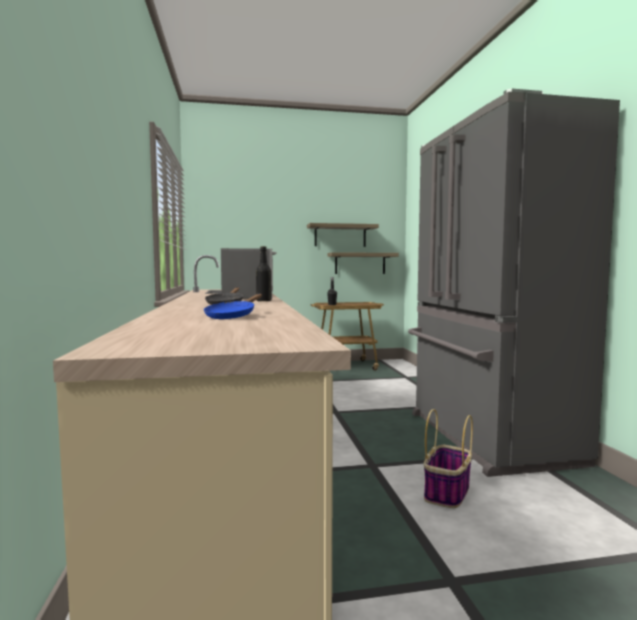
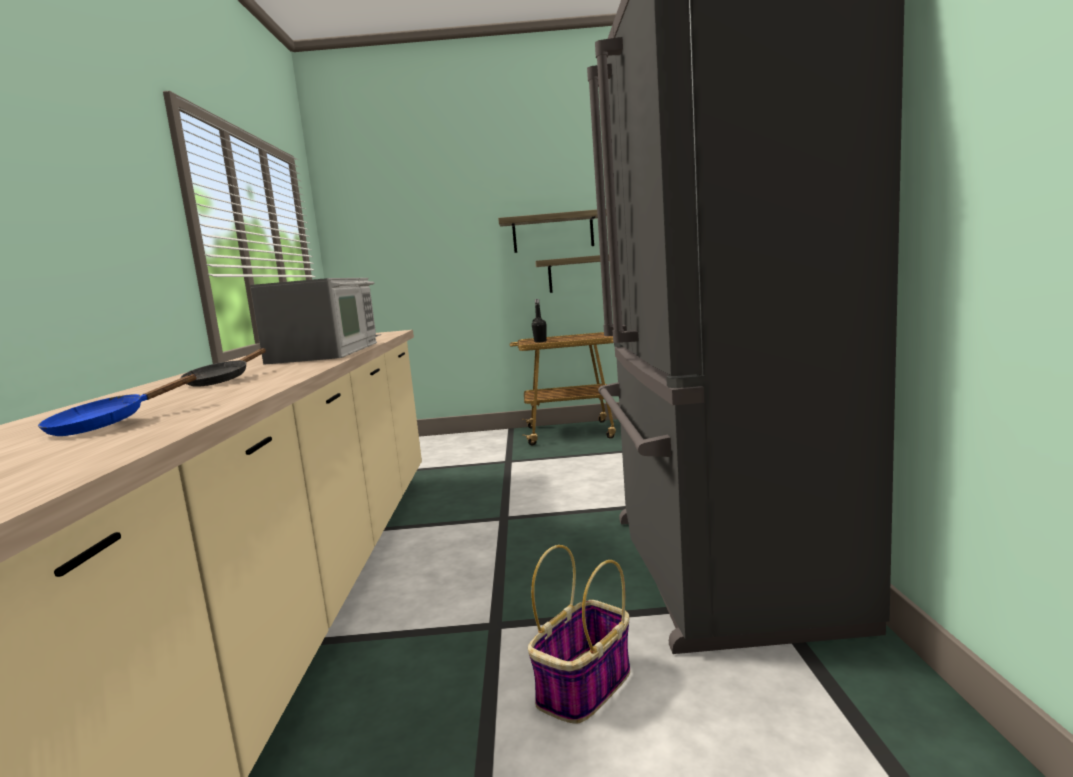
camera: 10 degrees right, 5 degrees up
(264, 301) = (304, 367): black bottle -> none

